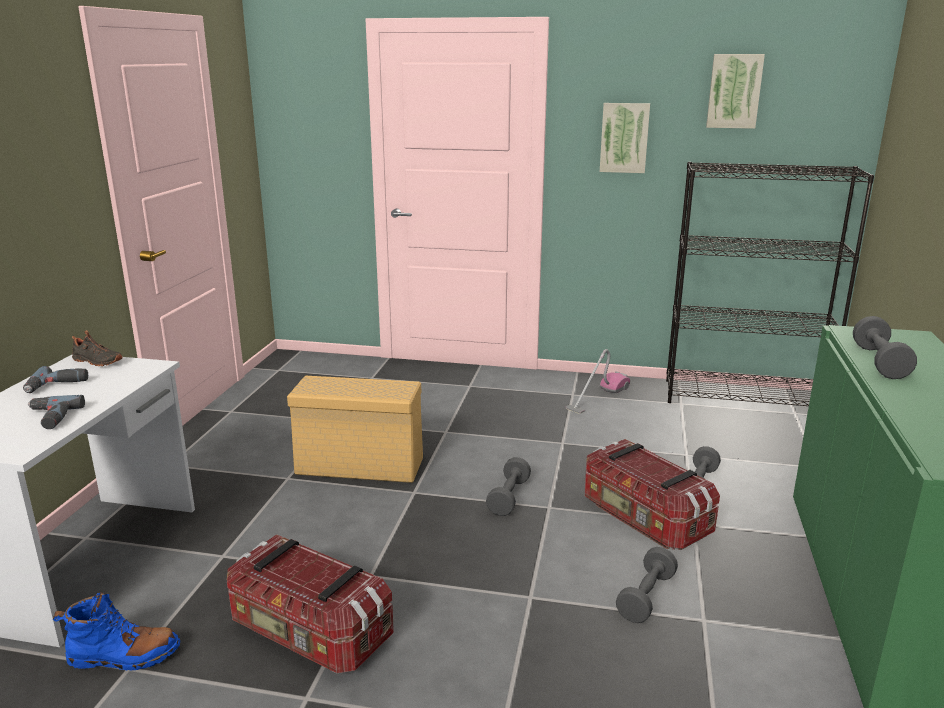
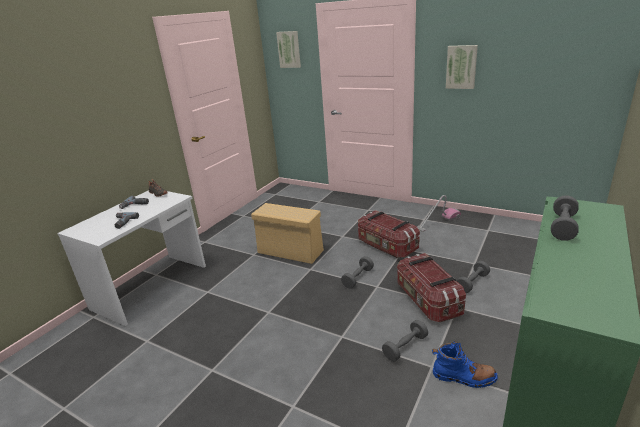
camera: 20 degrees right, 5 degrees up
(124, 656) = (147, 335): blue boot -> blue boot (464, 377)
(309, 633) = (227, 337): storage box -> storage box (386, 246)
(734, 91) = (533, 34): picture -> picture (289, 49)
(744, 397) = (532, 229): black bookcase -> none

